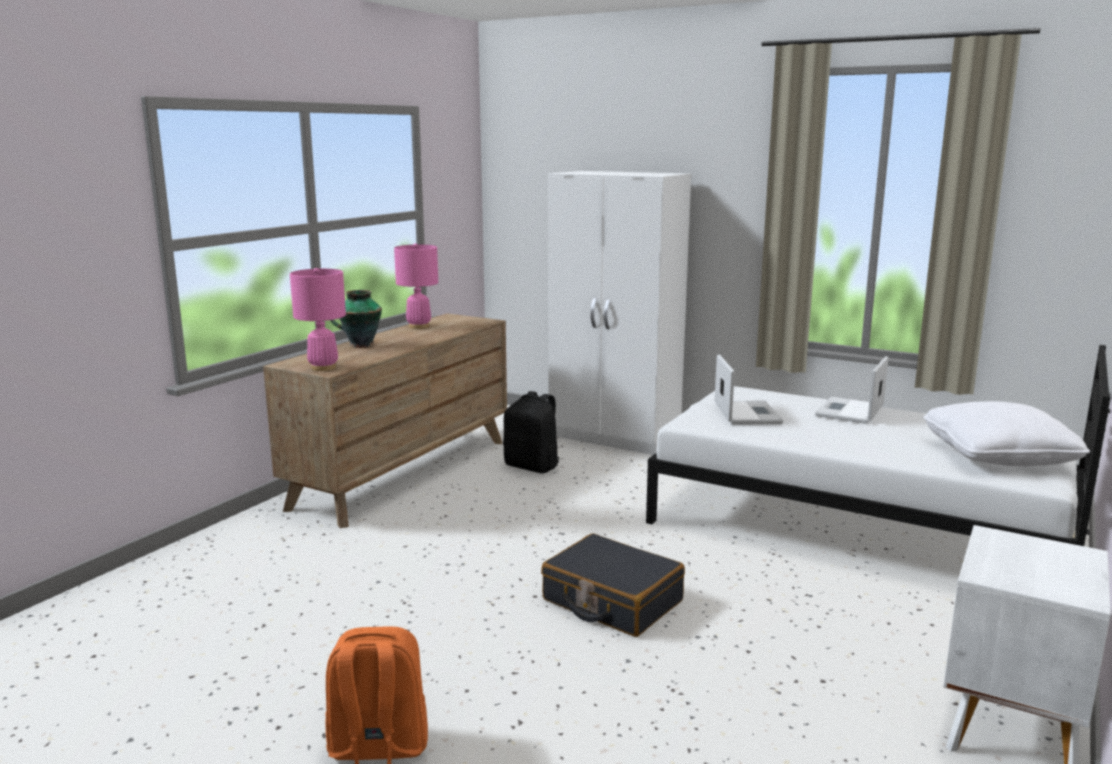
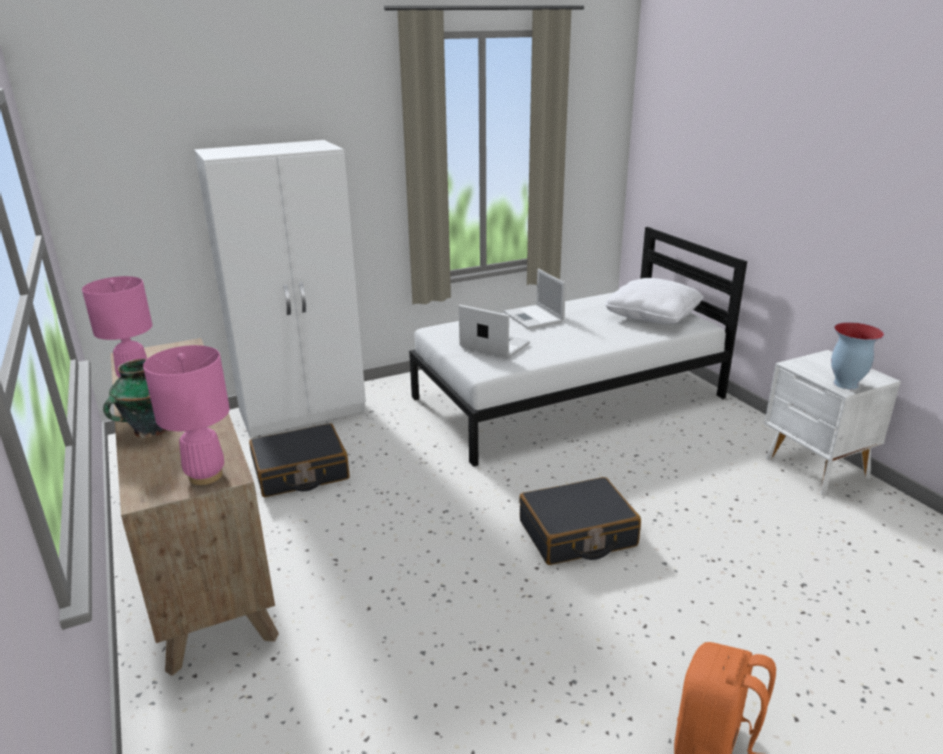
camera: 55 degrees left, 10 degrees up
(532, 466) = (300, 472): black backpack -> black suitcase
(1001, 574) = (845, 384): none -> vase

